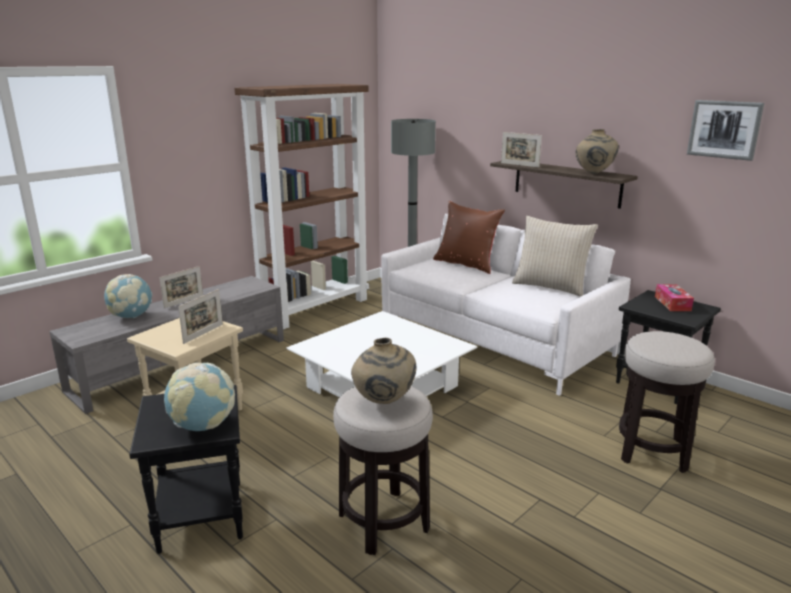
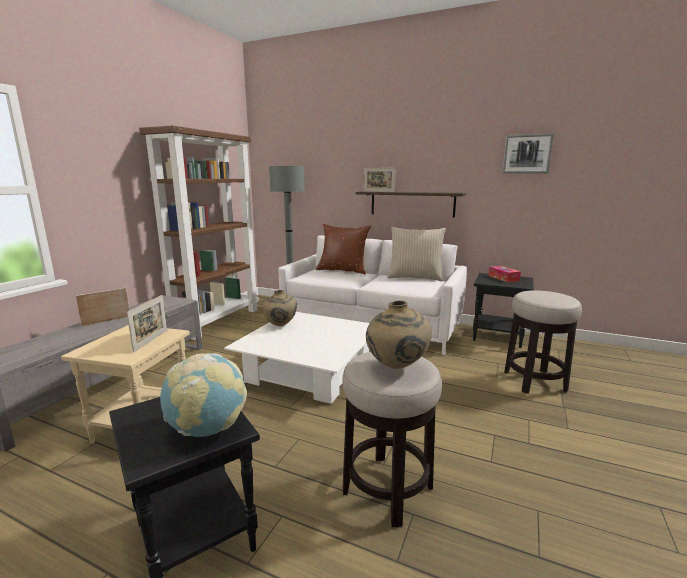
camera: 20 degrees left, 5 degrees down
(131, 316) = (51, 339): globe -> none
(183, 302) = (106, 321): picture frame -> picture frame turned 150 degrees counterclockwise
(593, 173) = (437, 192): beige vase -> beige vase (280, 326)

